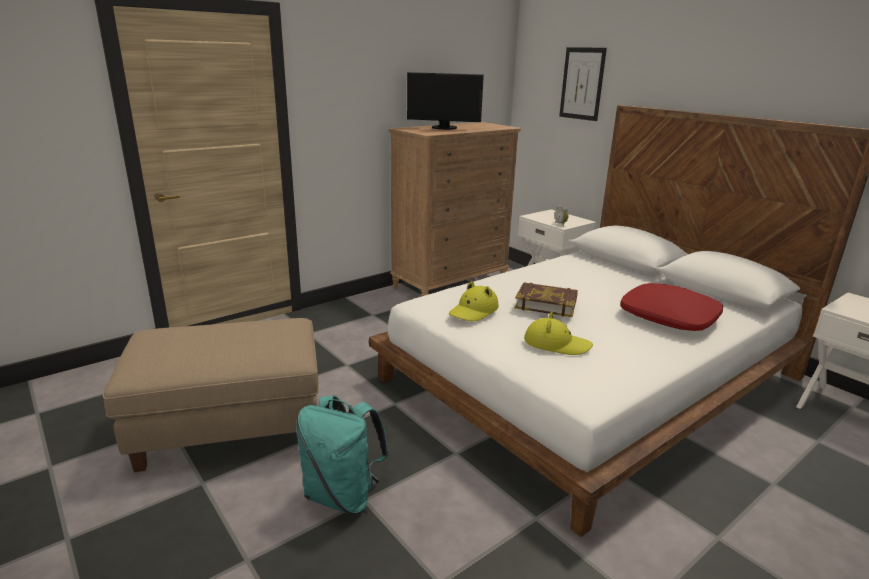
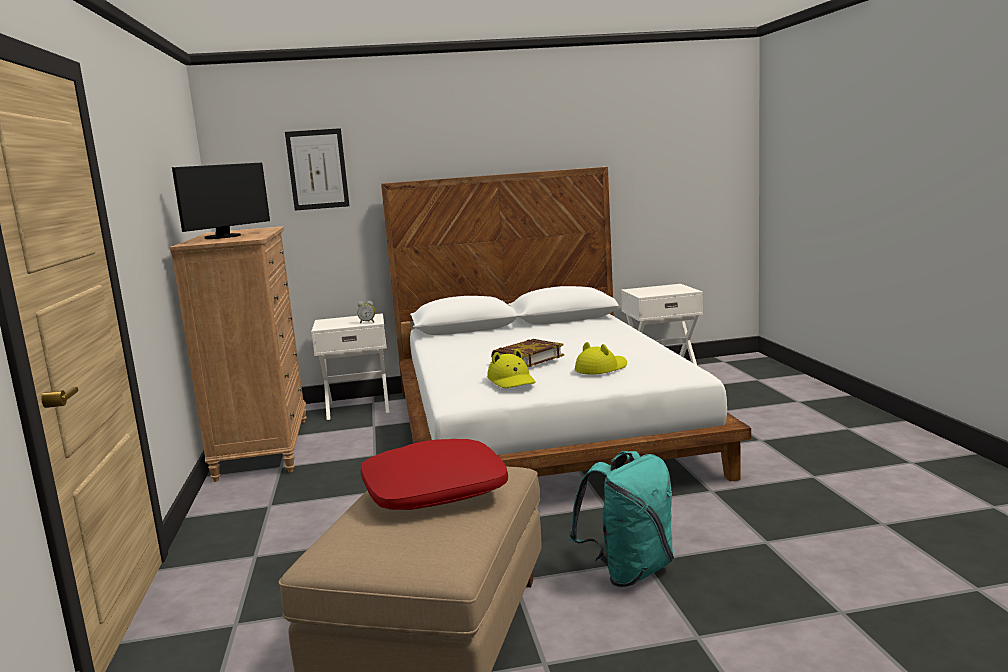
camera: 60 degrees left, 10 degrees down
(669, 317) = (590, 335): red pillow -> red pillow (435, 490)

